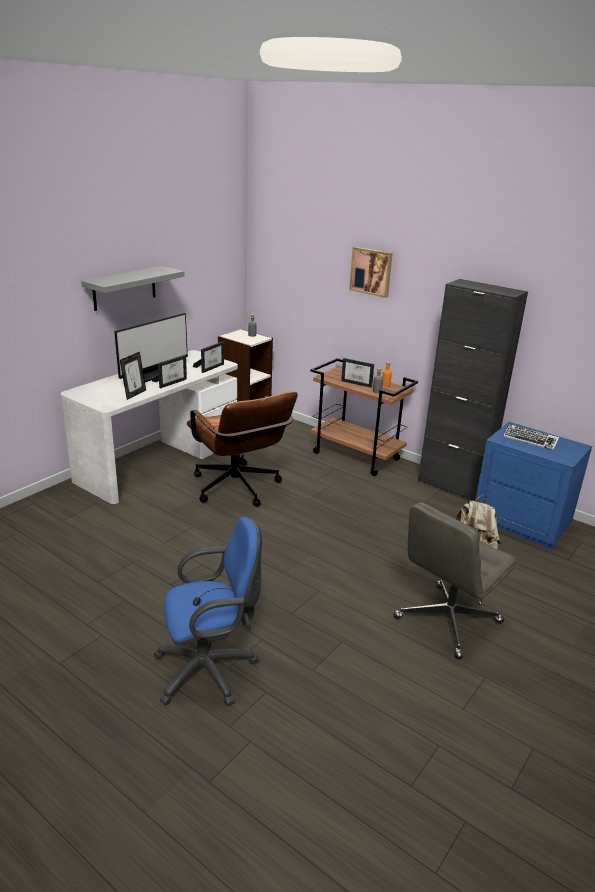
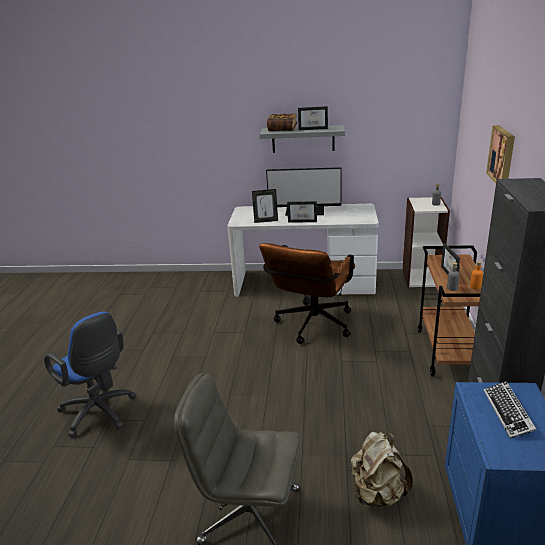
camera: 60 degrees right, 0 degrees up
(113, 278) = (282, 129): none -> book
(210, 367) = (352, 219): picture frame -> picture frame (313, 128)

